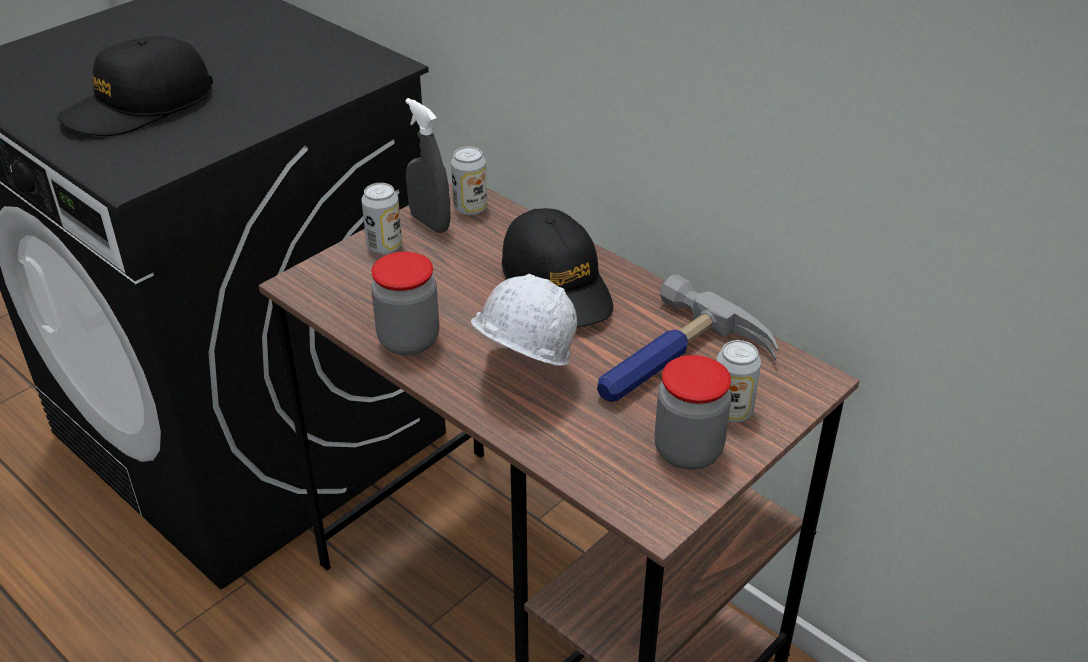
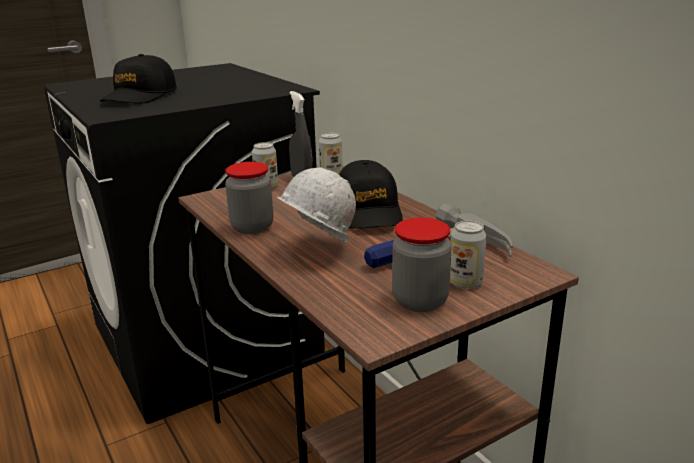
camera: 15 degrees right, 15 degrees down
(139, 107) = (140, 96): black cap -> black cap turned 45 degrees counterclockwise

